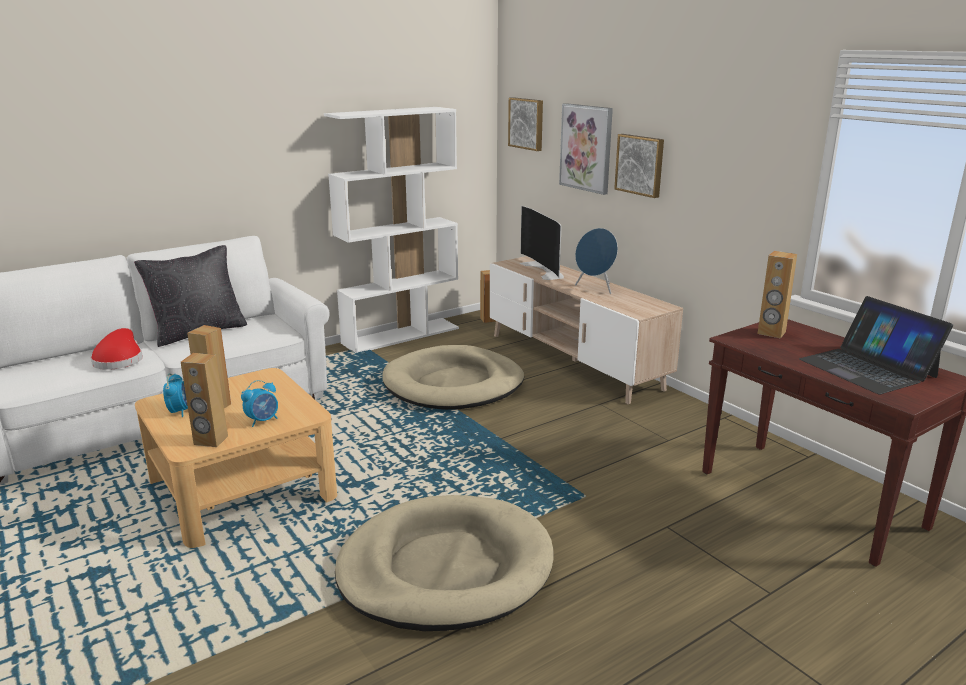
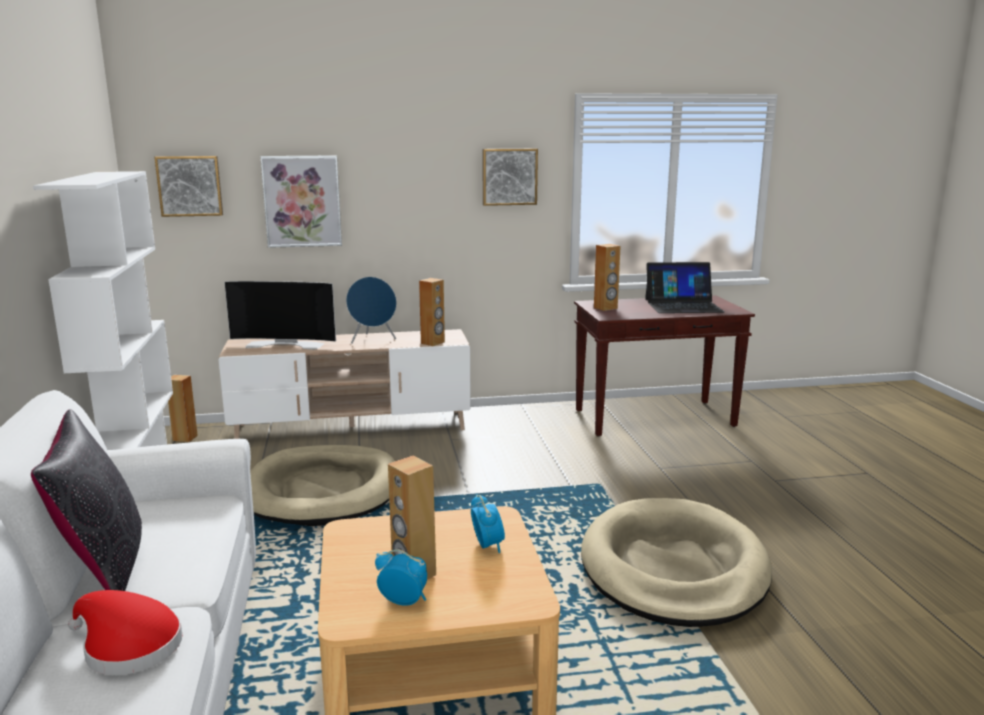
camera: 65 degrees left, 5 degrees down
(210, 440) = (516, 584): brown speaker -> brown speaker (433, 343)
(640, 165) = (384, 207): picture -> picture (509, 176)

